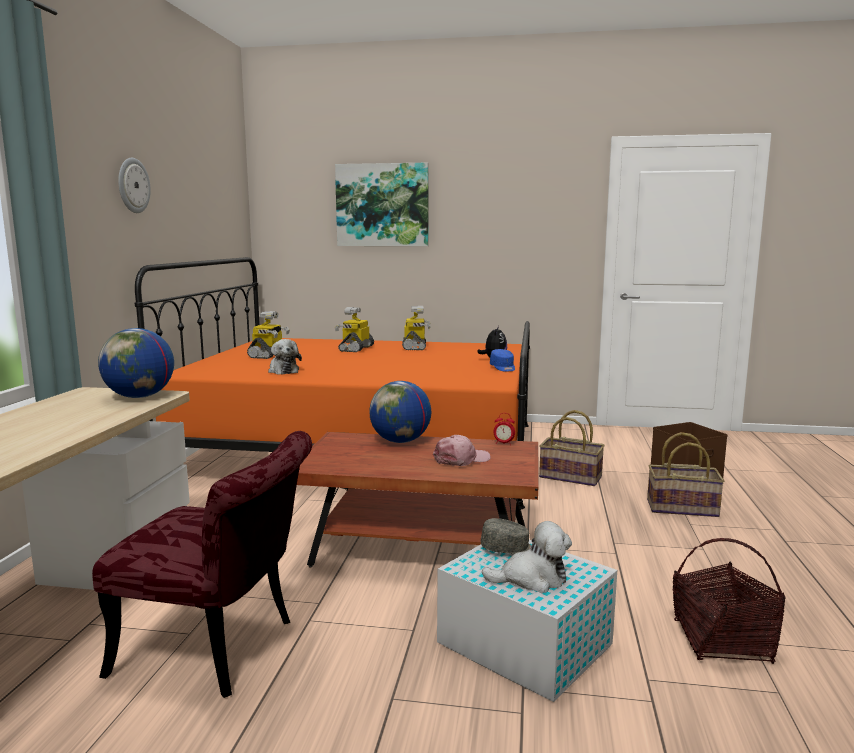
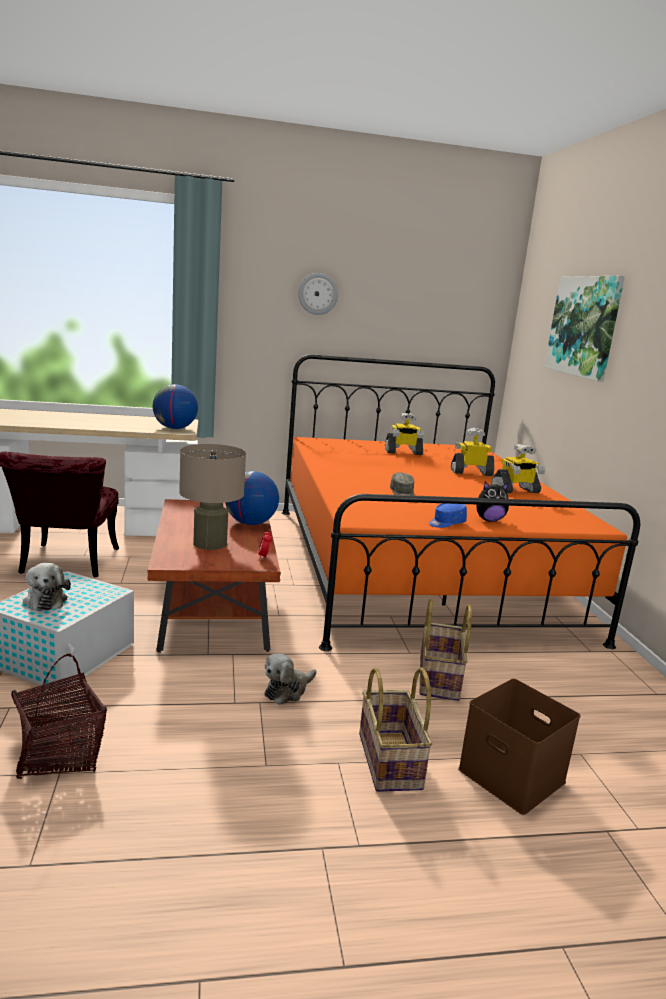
camera: 70 degrees right, 5 degrees up
(283, 370) = (345, 459): plush toy -> plush toy (287, 690)
(461, 459) = (210, 543): pink cap -> beige table lamp
(509, 550) = (96, 592): grey cap -> grey cap (402, 493)

